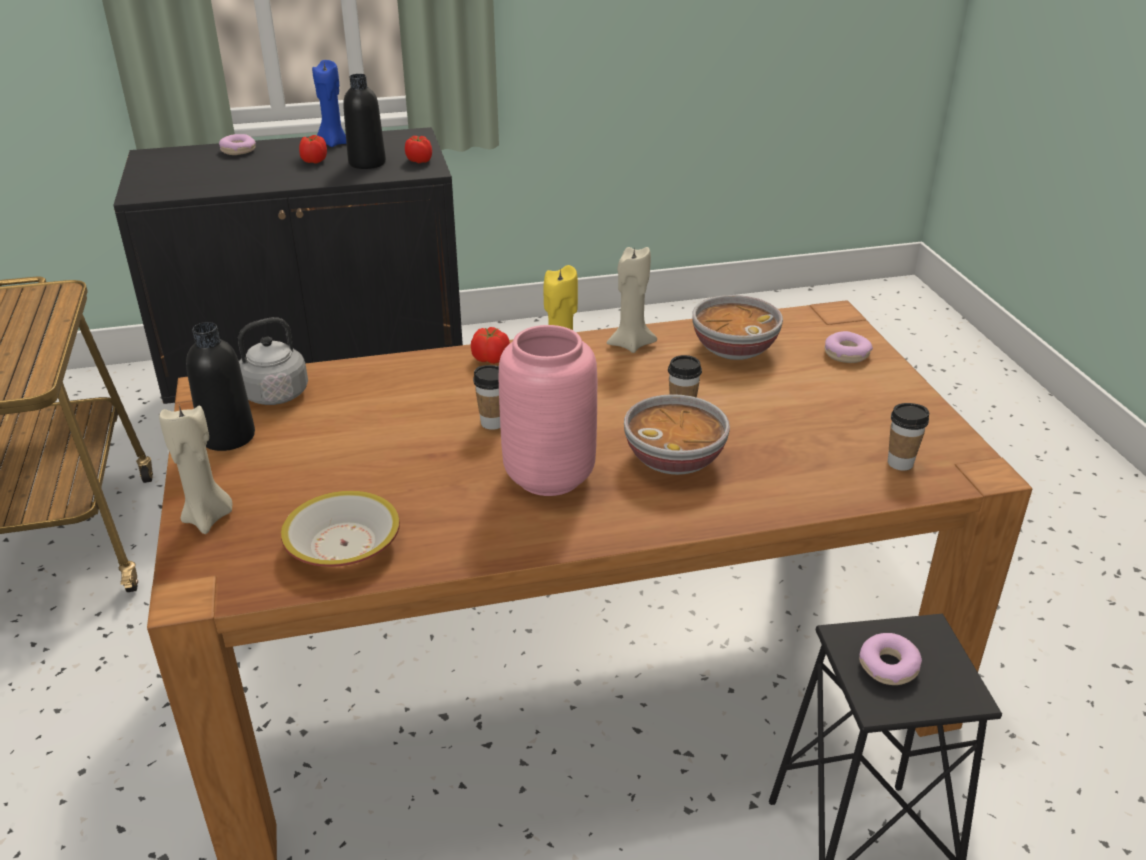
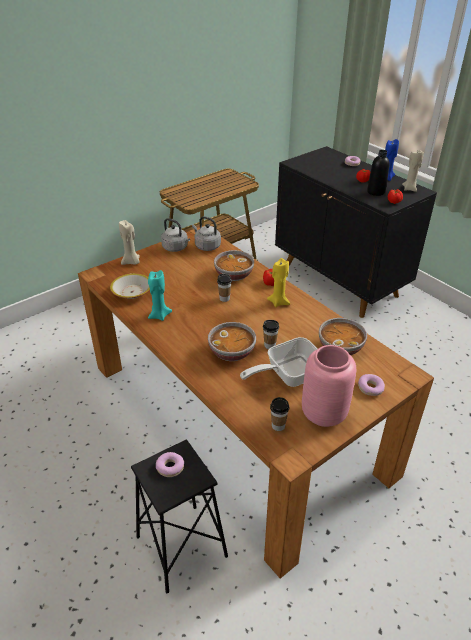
camera: 65 degrees right, 5 degrees up
(228, 437) = (176, 248): black bottle -> grey kettle
(422, 391) = (233, 275): none -> bowl
(477, 523) = (159, 315): none -> turquoise candle
(547, 477) = (197, 323): pink vase -> pink vase (323, 413)
(630, 344) = (316, 315): beige candle -> beige candle (409, 189)
(775, 417) = (288, 375): none -> frying pan

